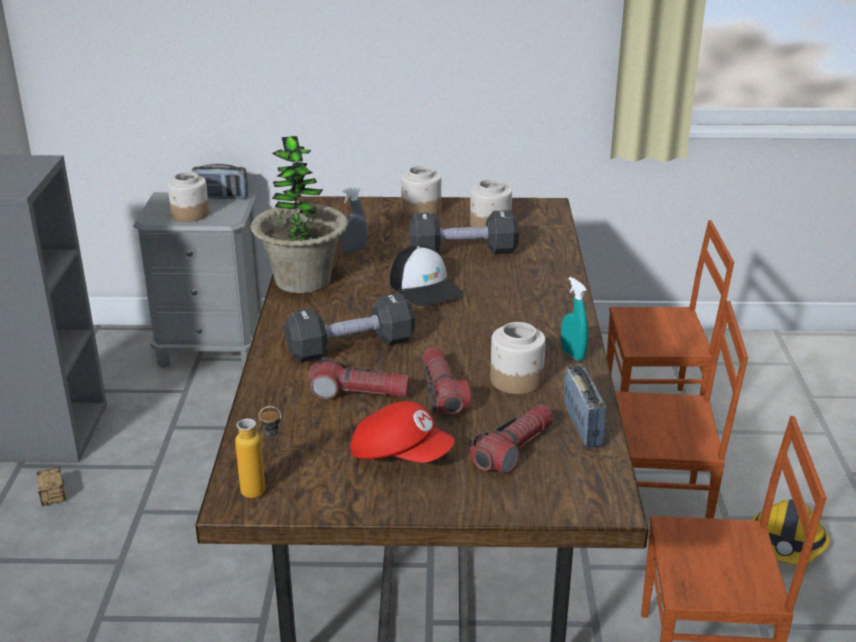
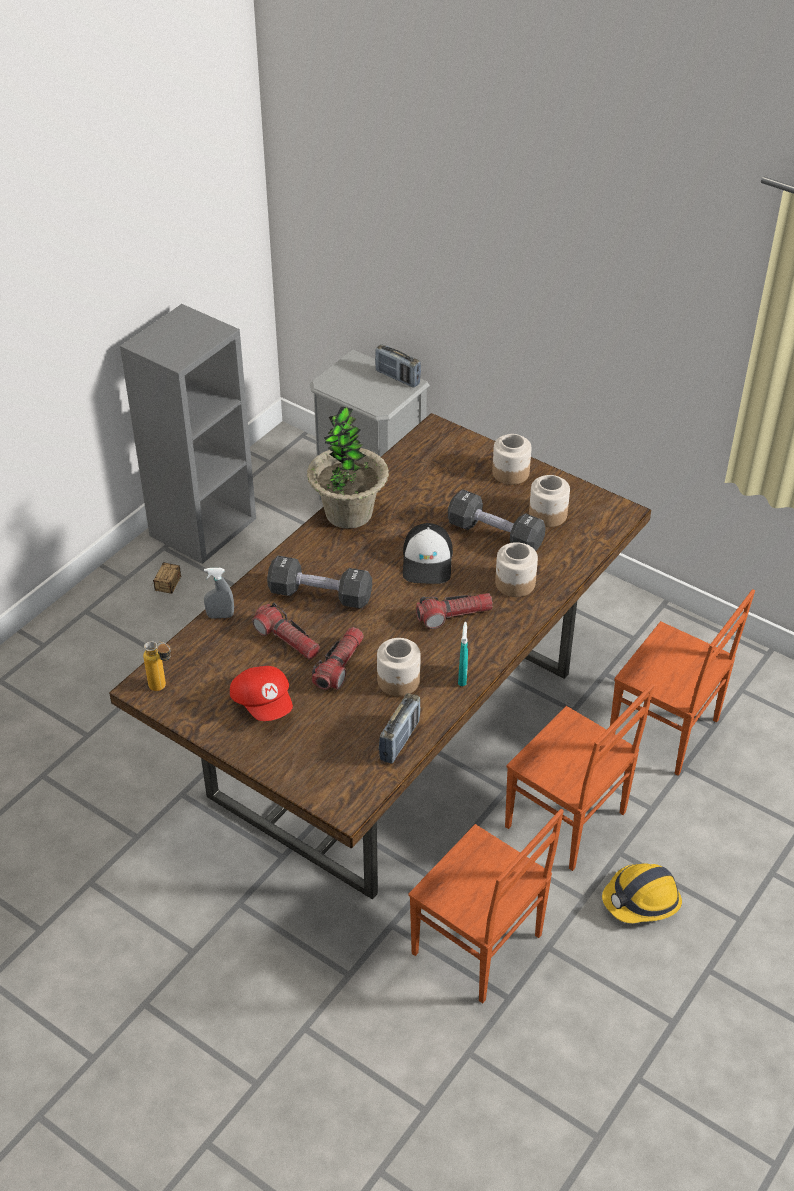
camera: 35 degrees right, 15 degrees up
(190, 214) = (357, 389): jar -> jar (515, 583)
(354, 251) = (414, 497): grey spray bottle -> grey spray bottle (220, 616)
(513, 450) = (334, 736): flashlight -> flashlight (454, 615)

